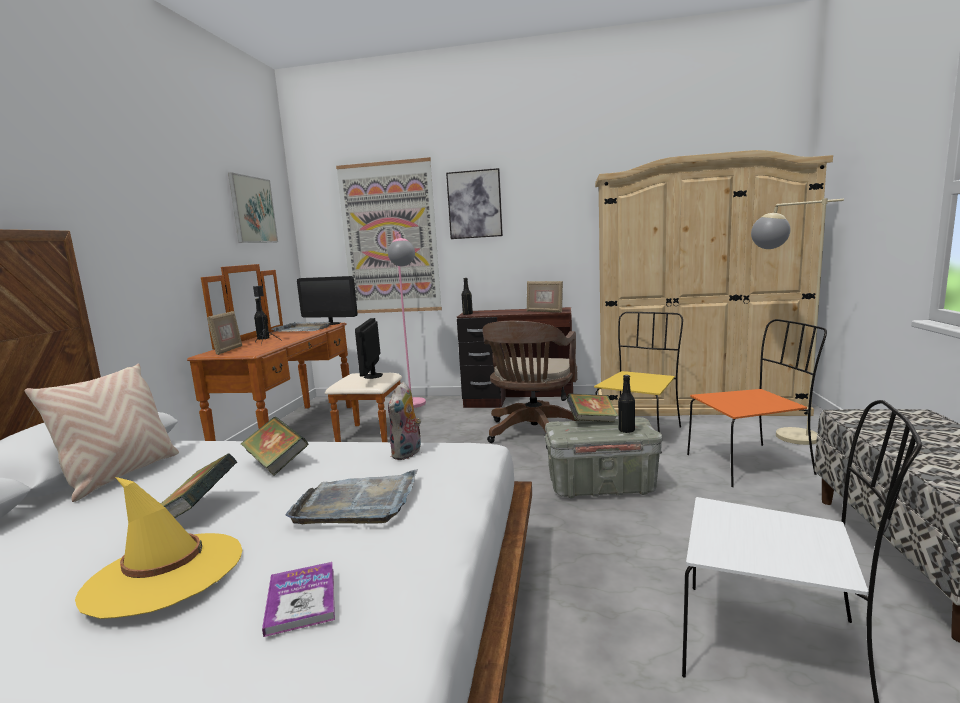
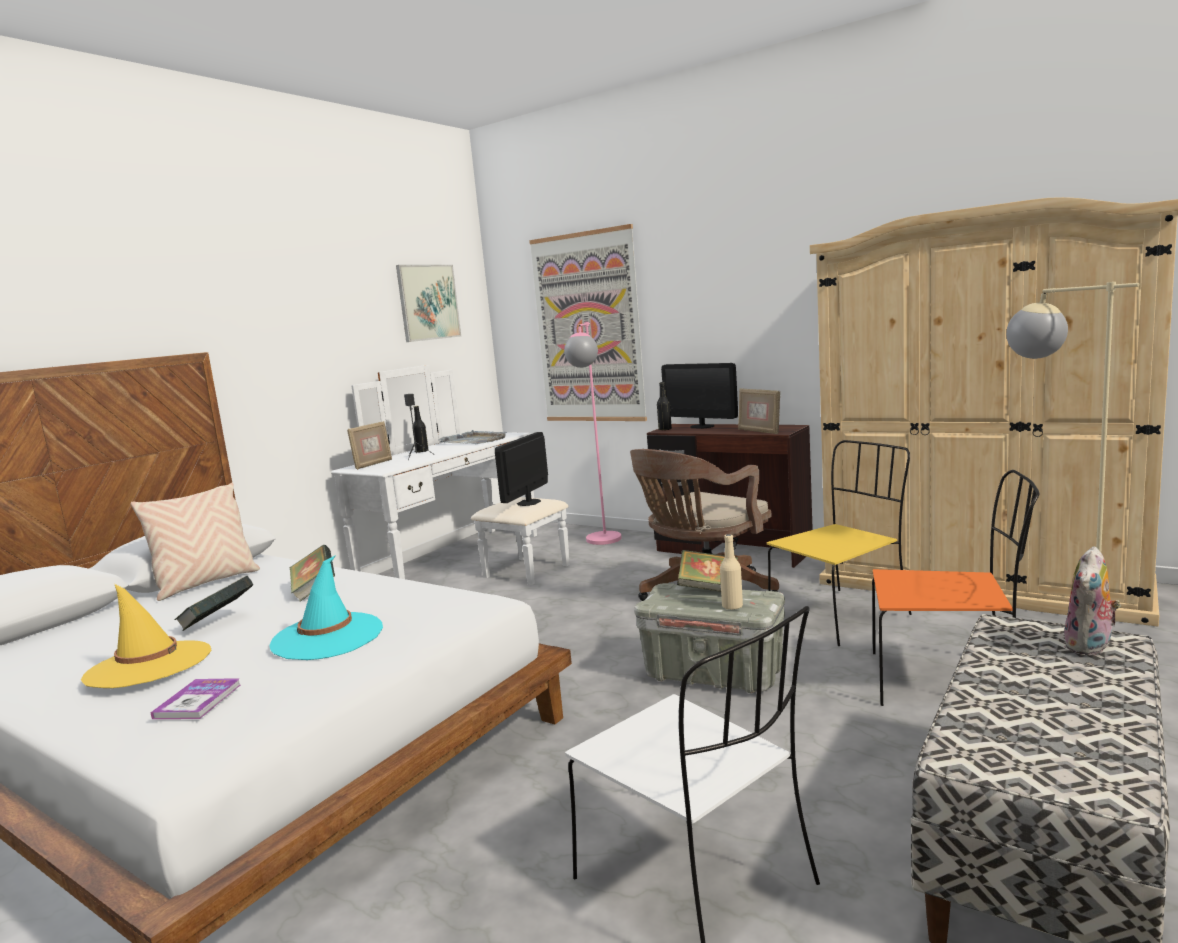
camera: 25 degrees right, 0 degrees up
(310, 433) = (469, 562): brown dresser -> white dresser
(331, 323) = (512, 434): monitor -> monitor (702, 426)
(357, 502) = (328, 637): grey tray -> turquoise hat
(407, 454) = (423, 598): plush toy -> plush toy (1090, 647)
(474, 204) = (685, 283): picture -> none
(626, 430) = (732, 606): black bottle -> beige bottle

